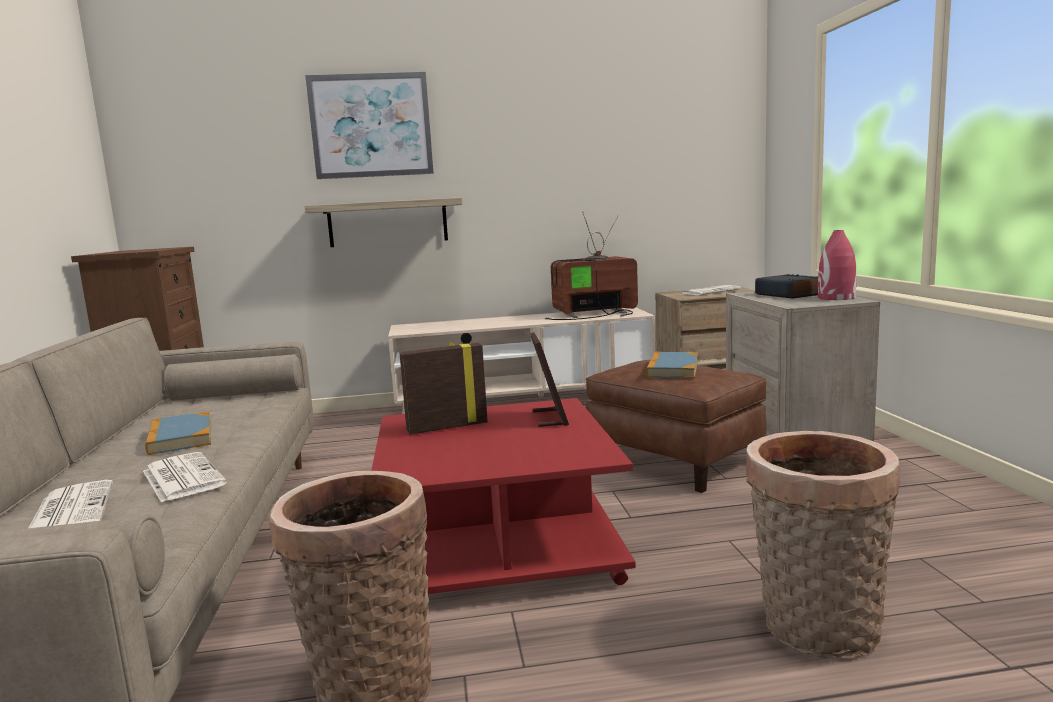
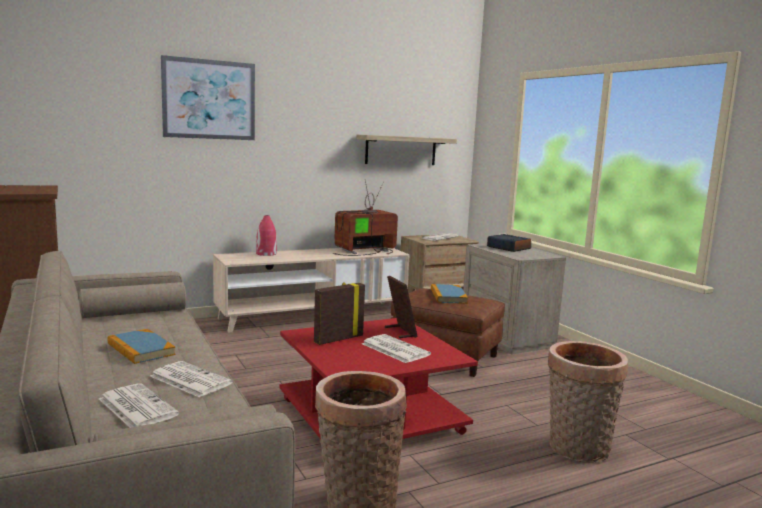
camera: 20 degrees left, 0 degrees up
(388, 223) = (216, 175): shelf -> shelf (401, 150)
(513, 442) = (394, 349): none -> newspaper
(836, 297) = (538, 252): red vase -> red vase (266, 253)

